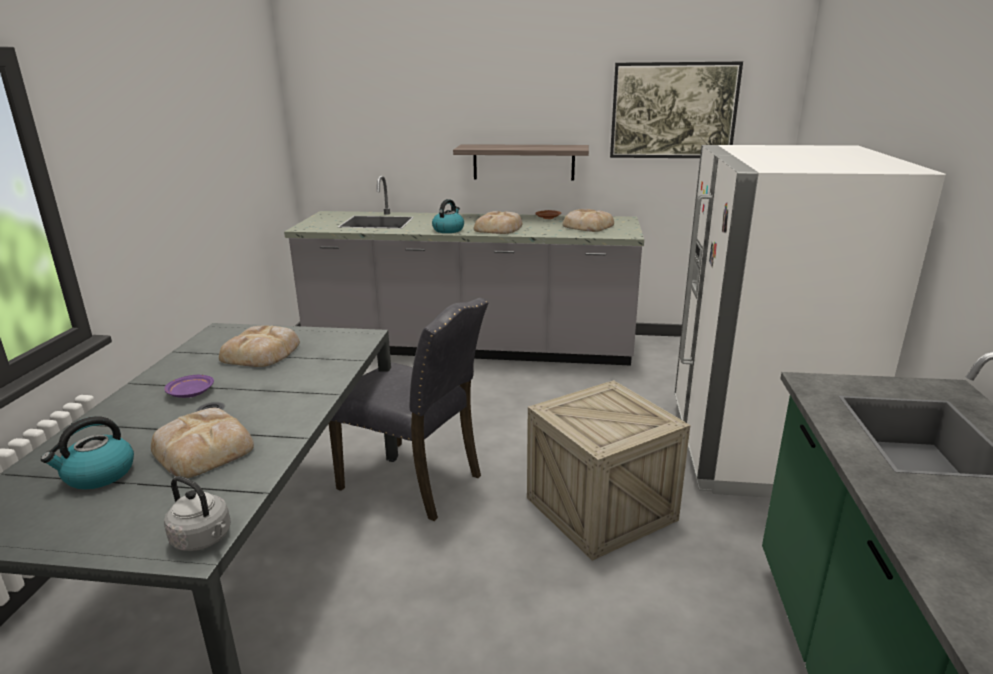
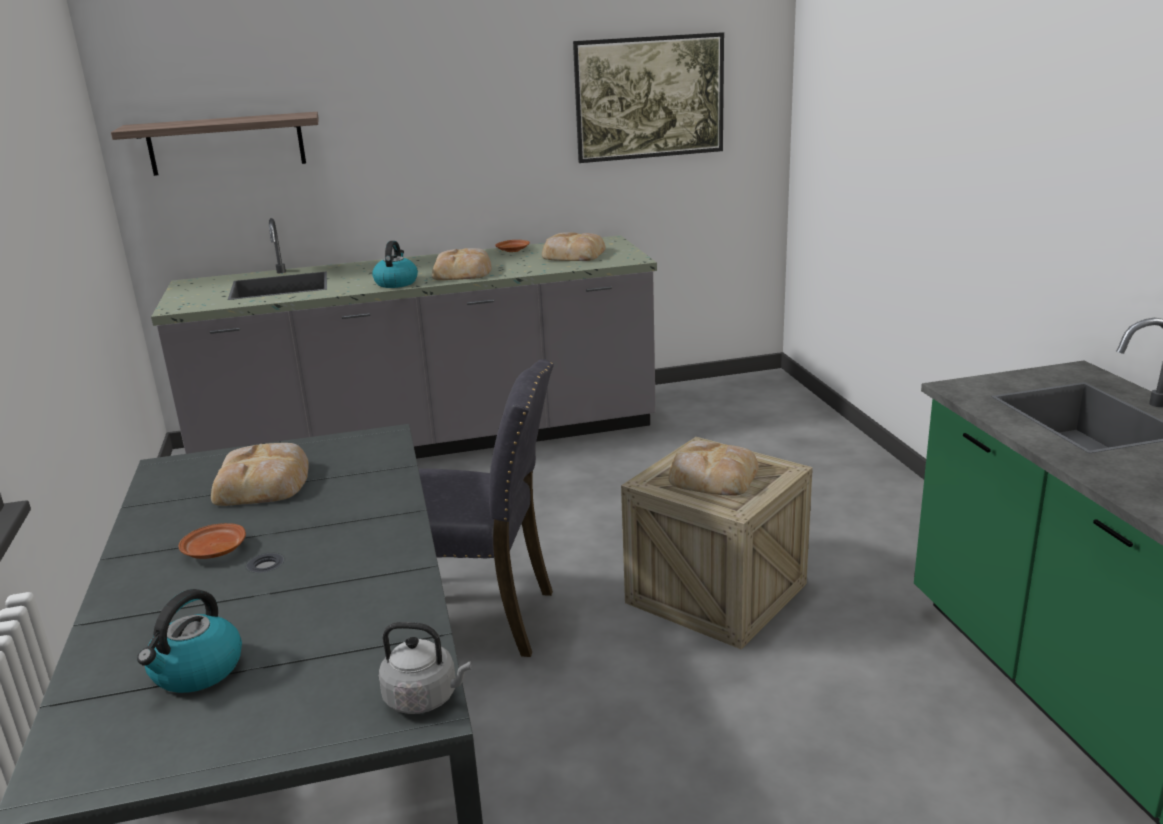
camera: 20 degrees left, 0 degrees up
(190, 393) = (214, 551): purple plate -> brown plate
(204, 449) = (312, 608): bread -> bread (711, 476)
(523, 162) = (467, 179): shelf -> shelf (226, 143)
(755, 449) = (841, 490): white fridge -> none

